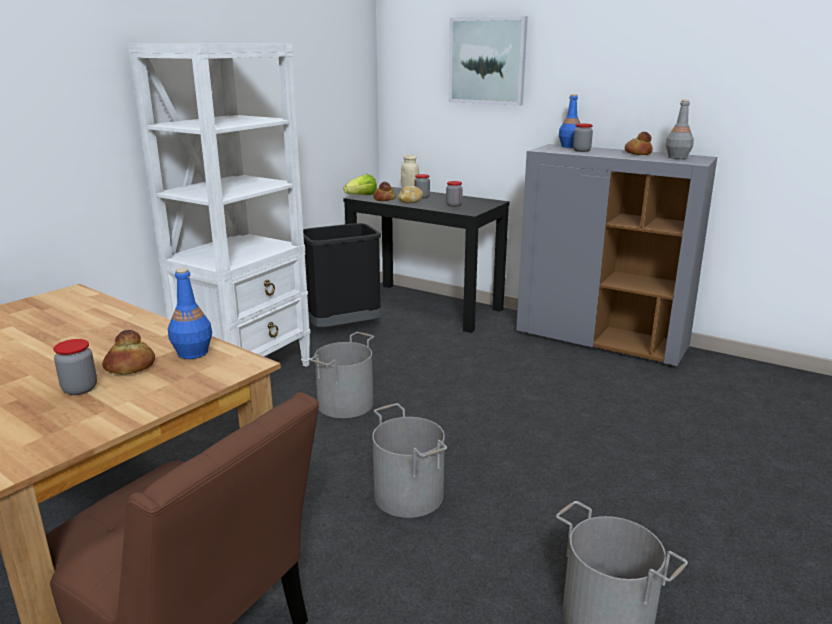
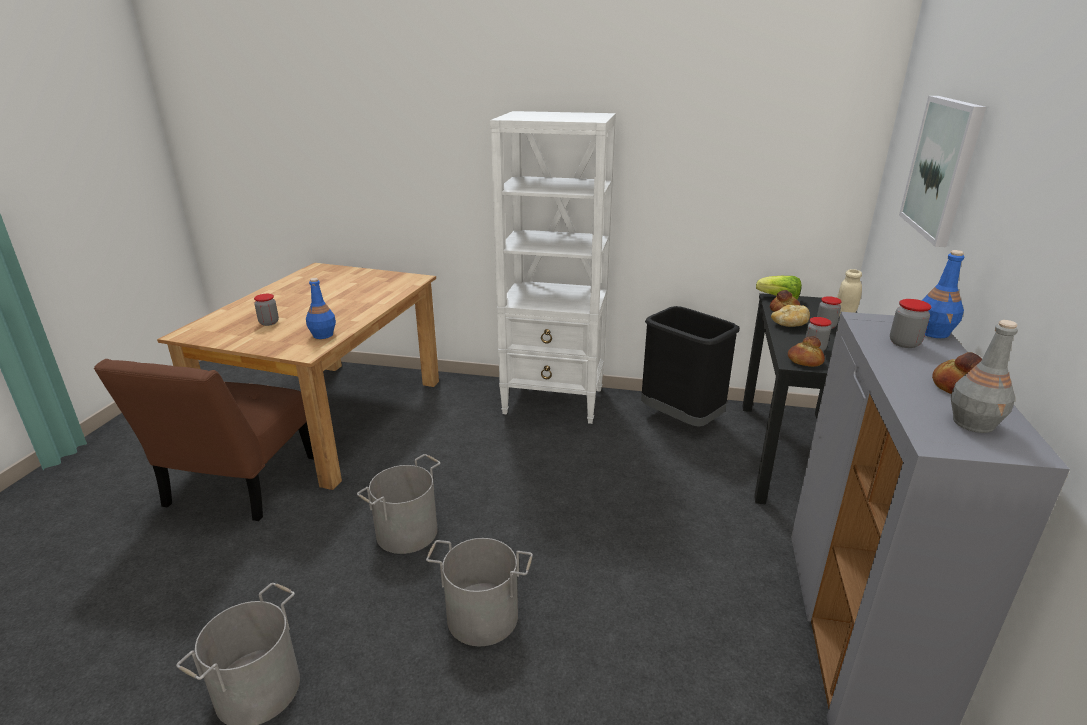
camera: 70 degrees right, 5 degrees up
(130, 367) = (299, 325): bread -> bread (804, 361)
(346, 404) = (535, 462): grey bucket -> grey bucket (482, 617)

